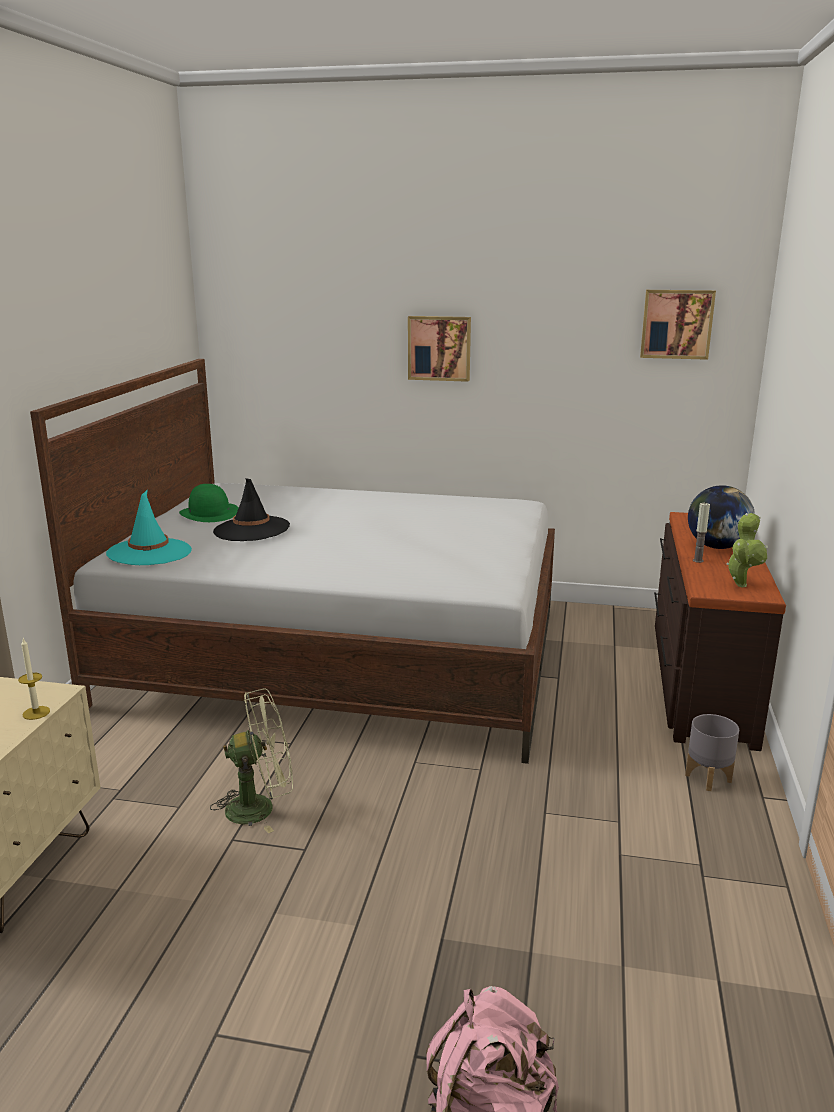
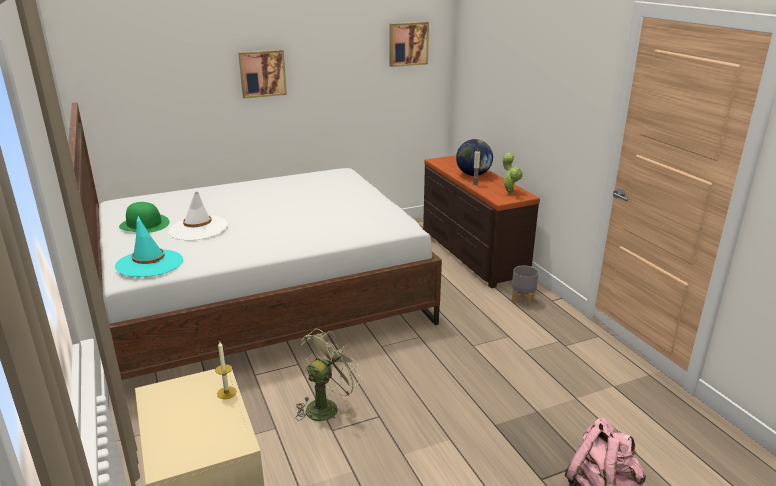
camera: 35 degrees left, 5 degrees up
(251, 529) = (198, 228): black hat -> white hat

